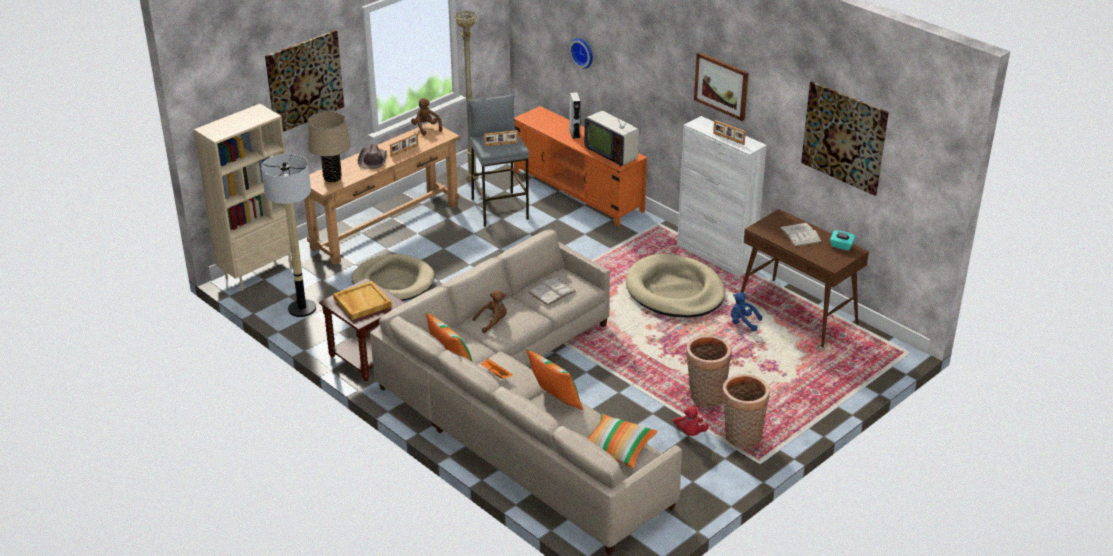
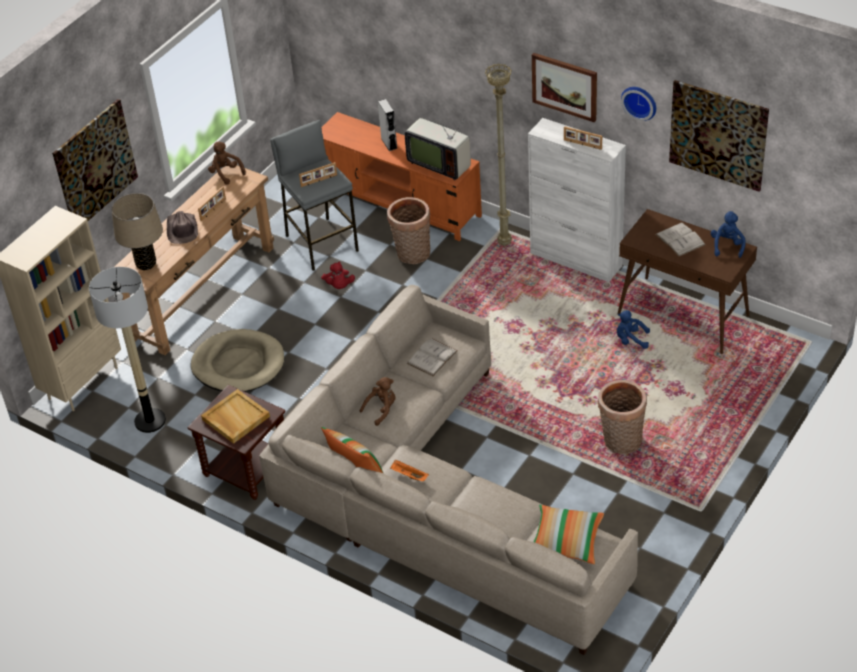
camera: 10 degrees left, 10 degrees up
(472, 181) = (278, 212): beige floor lamp -> beige floor lamp (504, 244)
(555, 401) = (482, 495): pillow -> none
(583, 52) = (386, 55): wall clock -> wall clock (640, 101)
(675, 291) = (547, 314): beige dog bed -> none
(690, 433) = (618, 489): red plush toy -> red plush toy (339, 286)
(741, 438) = (673, 484): basket -> basket (412, 255)
(841, 246) = (727, 246): turquoise tissue box -> blue plush toy

